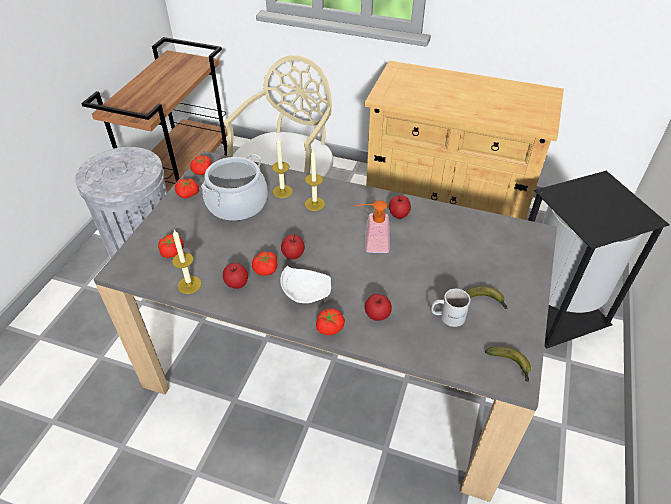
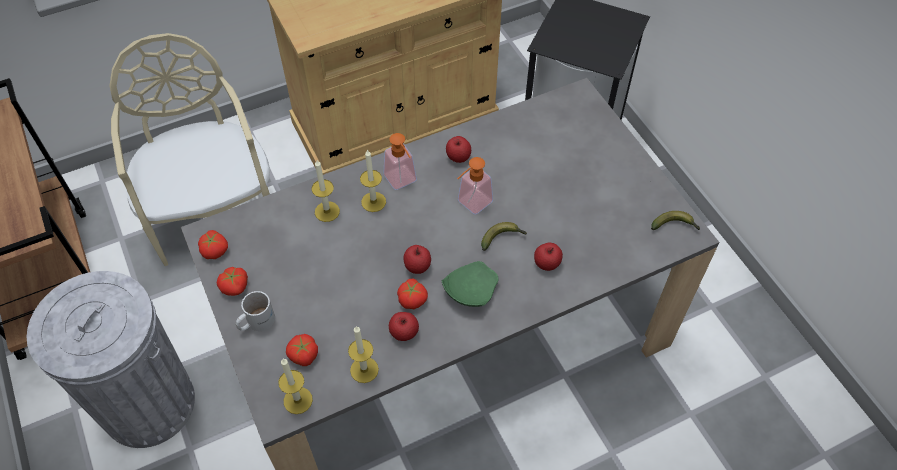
camera: 45 degrees left, 10 degrees up
(137, 271) = (298, 400): none -> candle
(237, 204) = (300, 258): cooking pot -> none
(305, 291) = (469, 290): white plate -> green plate
(329, 327) = (525, 305): tomato -> none
(346, 205) = (403, 182): none -> soap dispenser
(447, 315) = (595, 221): white mug -> white mug (256, 321)
(485, 301) = (607, 186): banana -> banana (503, 238)

